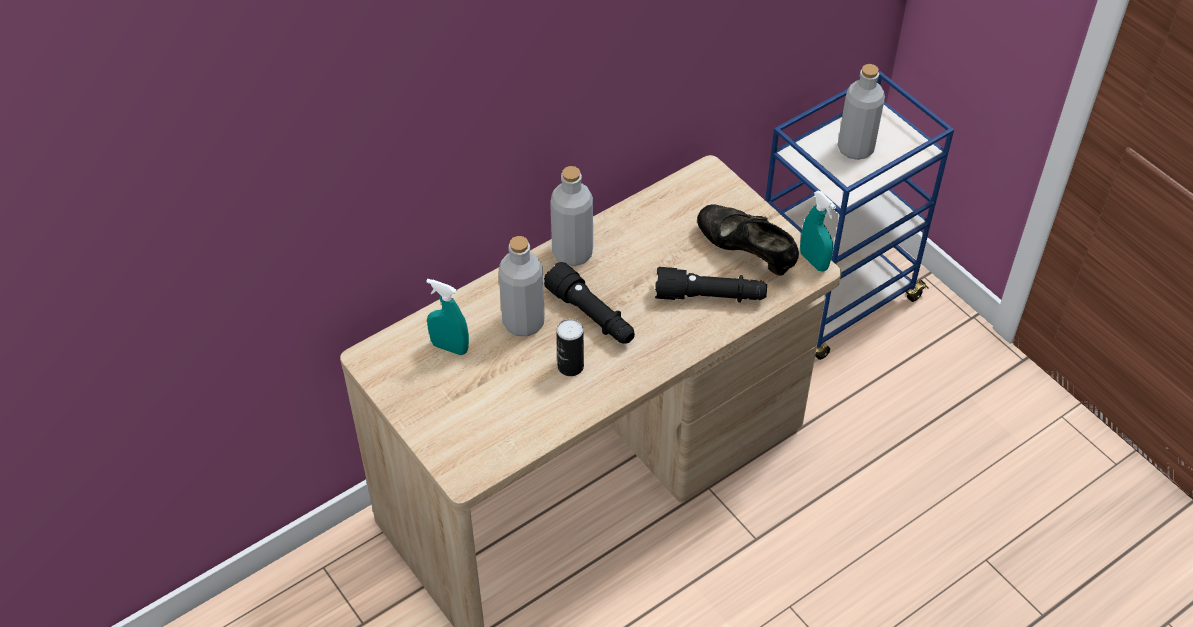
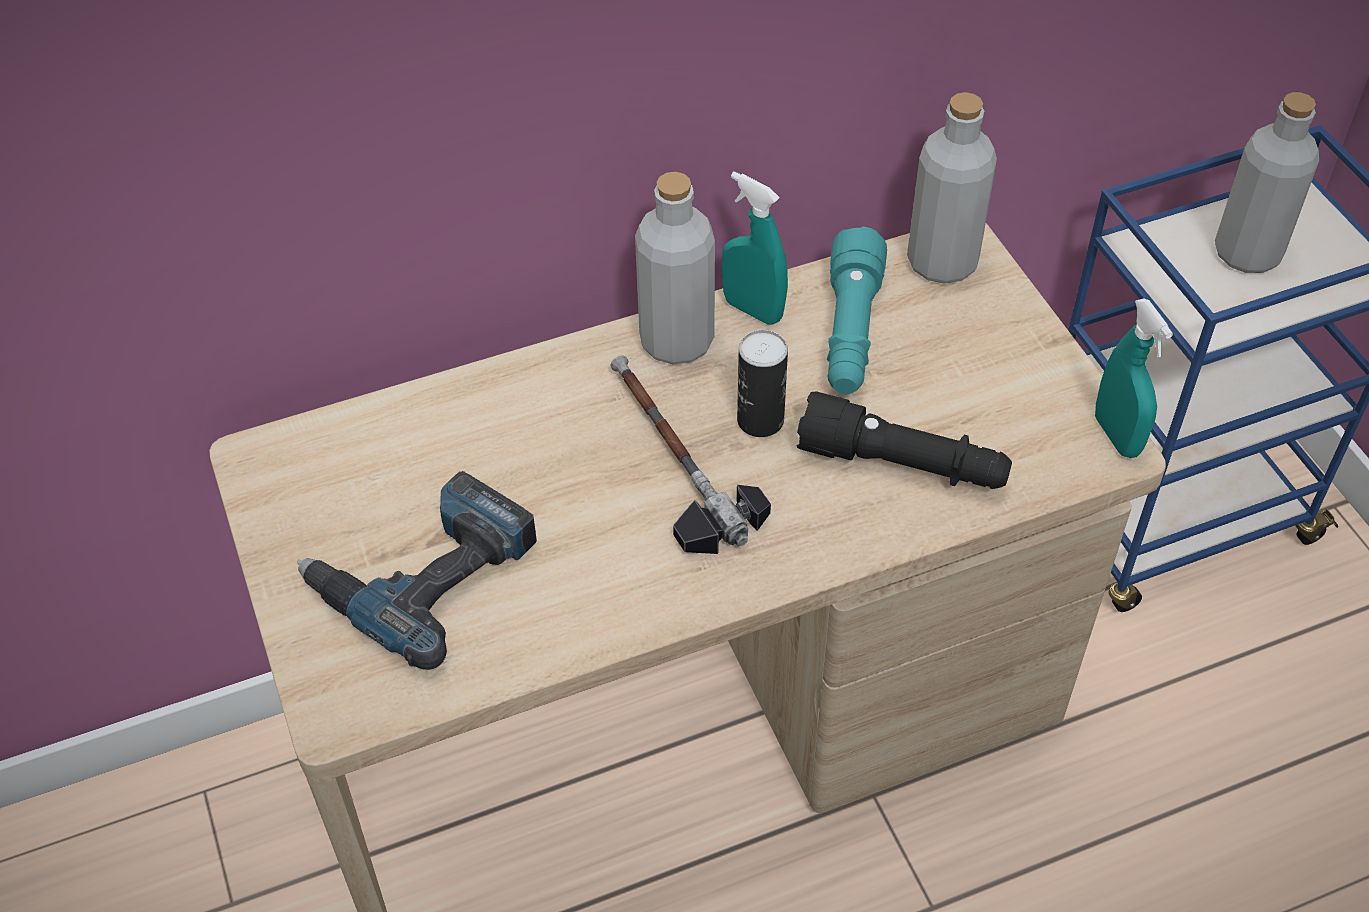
camera: 15 degrees right, 0 degrees up
(450, 347) = (403, 467): turquoise spray bottle -> turquoise spray bottle (753, 310)
(482, 399) = (424, 572): none -> power drill
(523, 322) = (548, 447): grey bottle -> grey bottle (942, 262)
(570, 366) = (604, 544): can -> can (760, 420)
(591, 316) = (673, 458): black flashlight -> hammer
(663, 231) = (850, 333): none -> turquoise flashlight
(745, 253) = (991, 398): black shoe -> none

